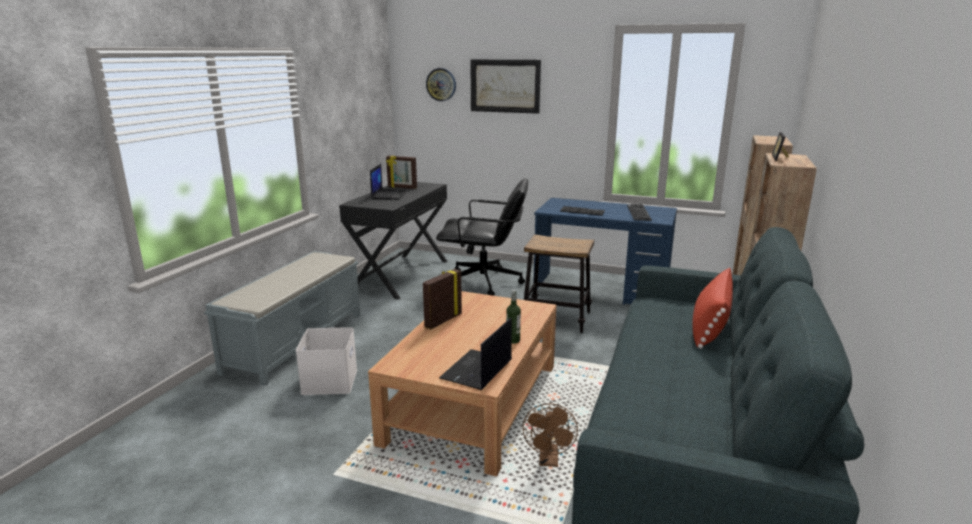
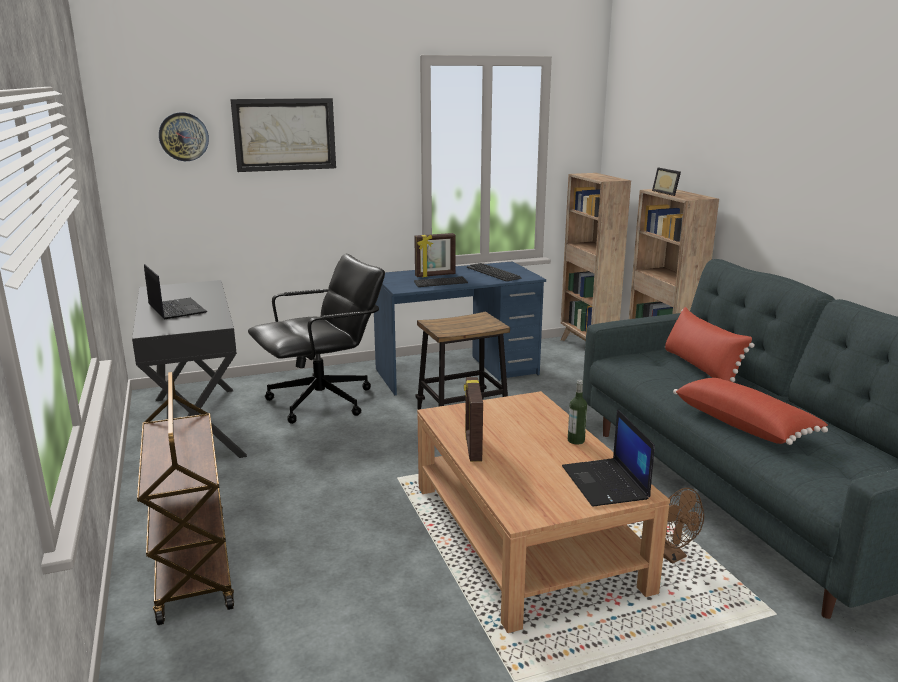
camera: 40 degrees left, 0 degrees up
(296, 341) = (192, 565): grey bench -> brown cart
(329, 380) = (327, 591): white storage box -> none
(402, 187) = (169, 296): picture frame -> picture frame (435, 275)
(649, 374) = (744, 424): none -> red pillow

